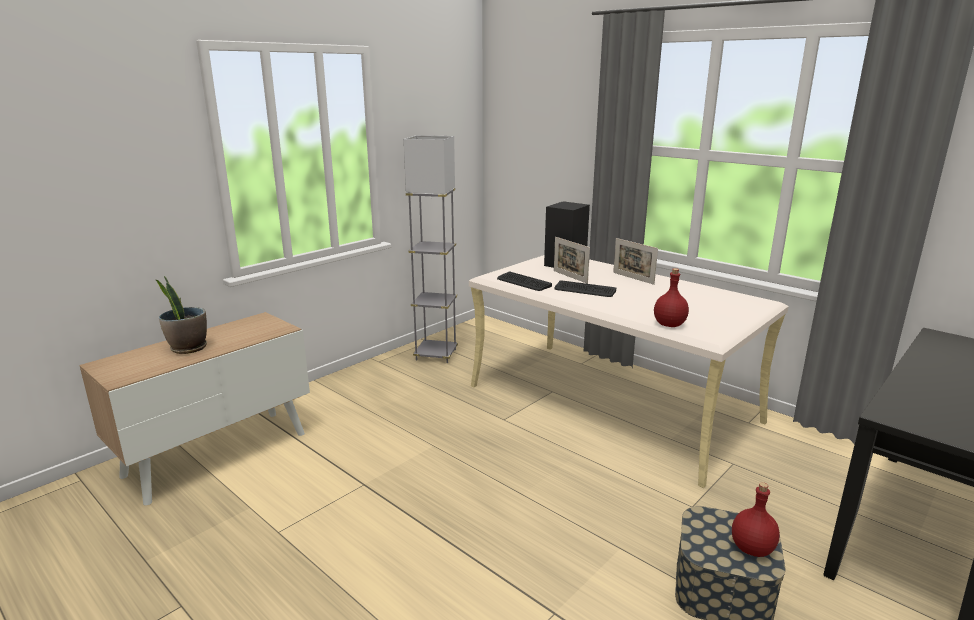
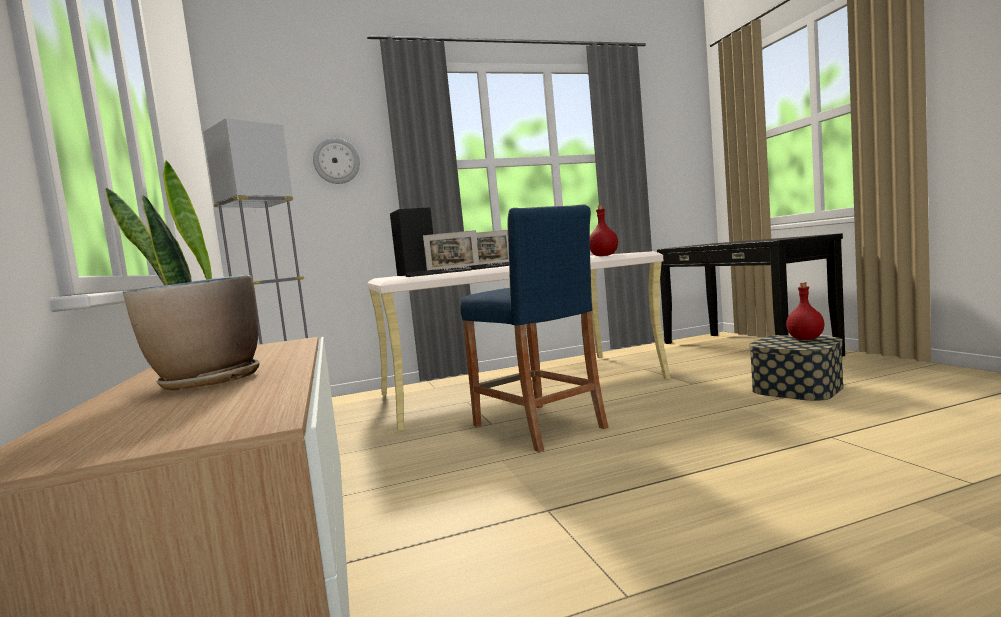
camera: 60 degrees left, 15 degrees down
(507, 442) = (538, 426): none -> blue stool
(561, 134) = (336, 161): none -> wall clock

